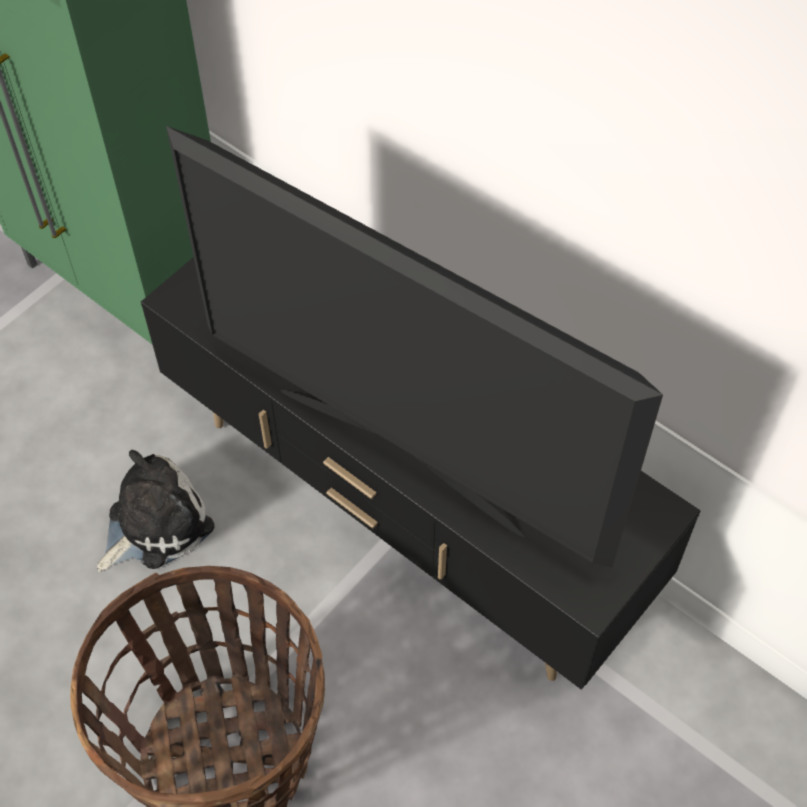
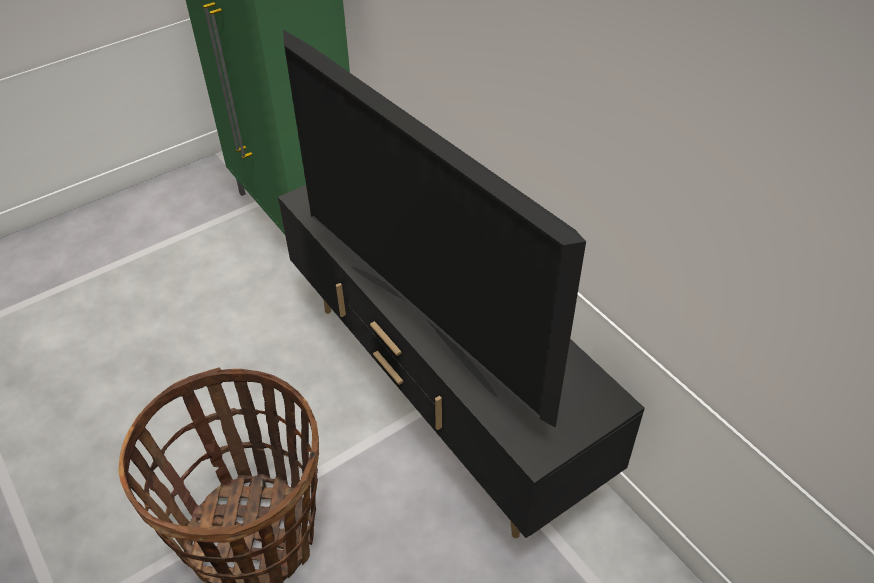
camera: 15 degrees right, 10 degrees down
(154, 524) = (261, 366): plush toy -> none

